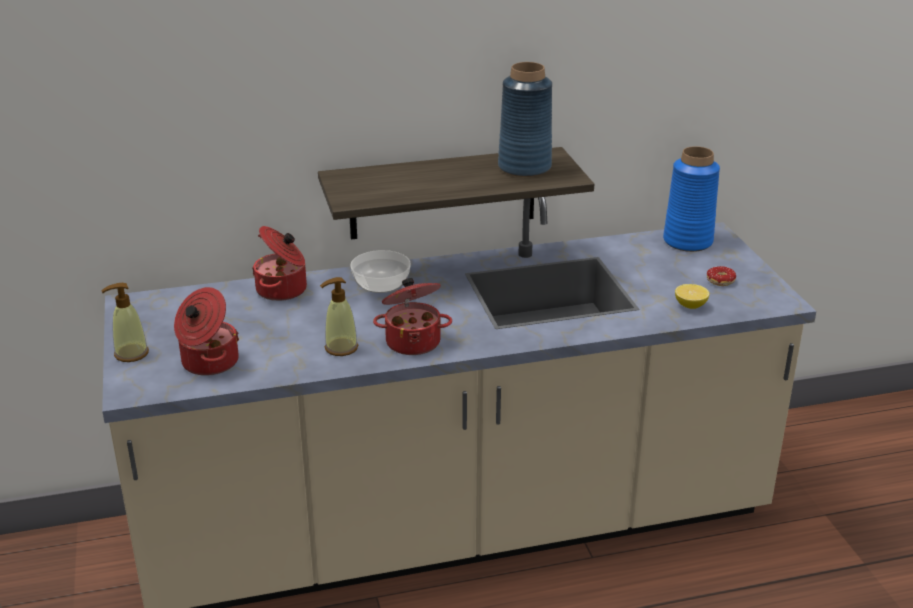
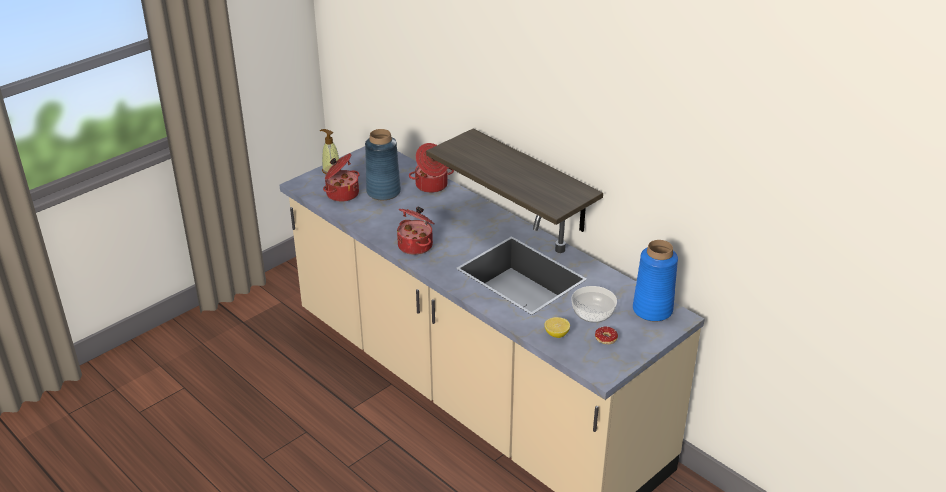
camera: 60 degrees right, 5 degrees up
(341, 348) = (389, 225): soap dispenser -> none
(381, 285) = (468, 213): bowl -> bowl (592, 313)
(524, 167) = (552, 188): blue vase -> blue vase (384, 192)

